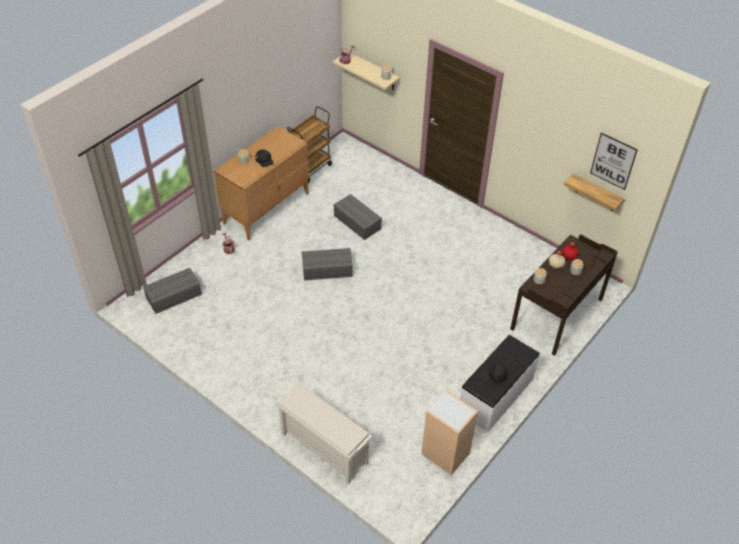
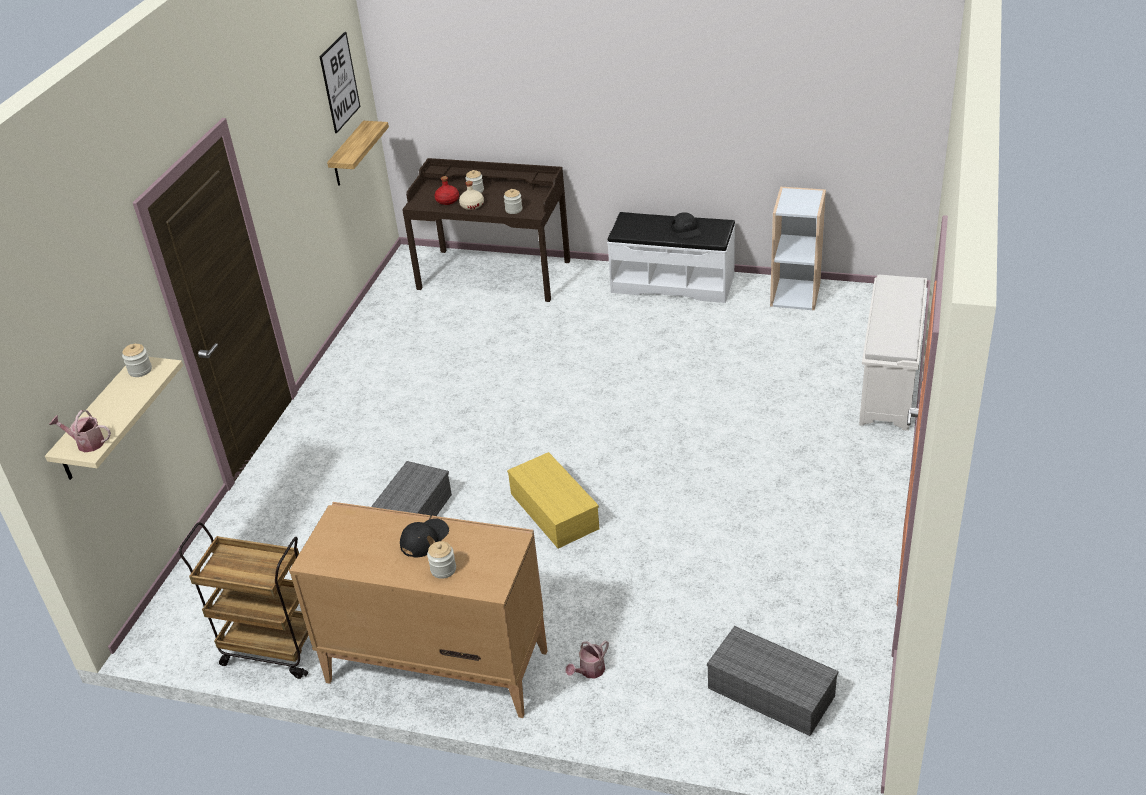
camera: 110 degrees left, 10 degrees down
(328, 269) = (552, 510): grey storage box -> yellow storage box

